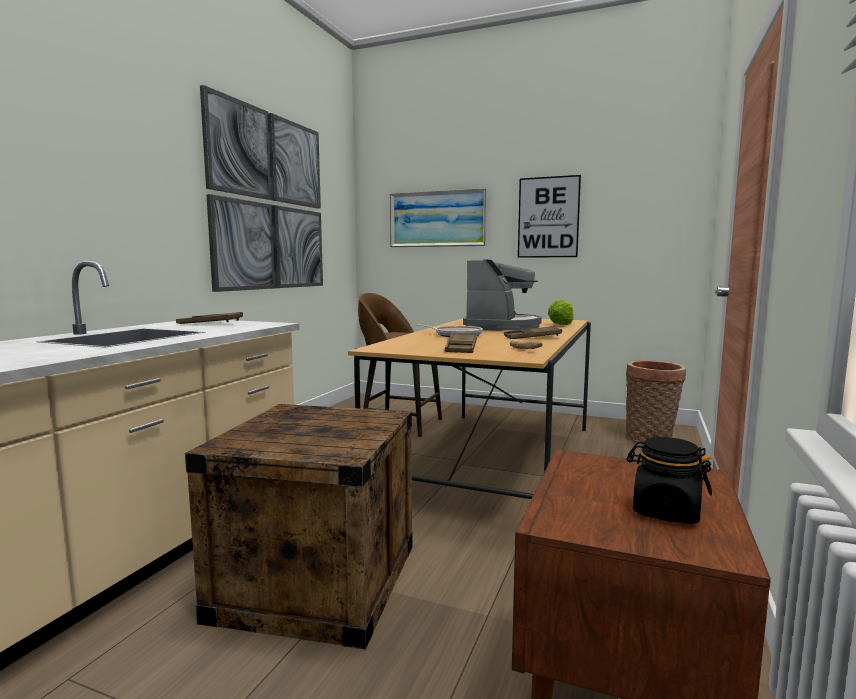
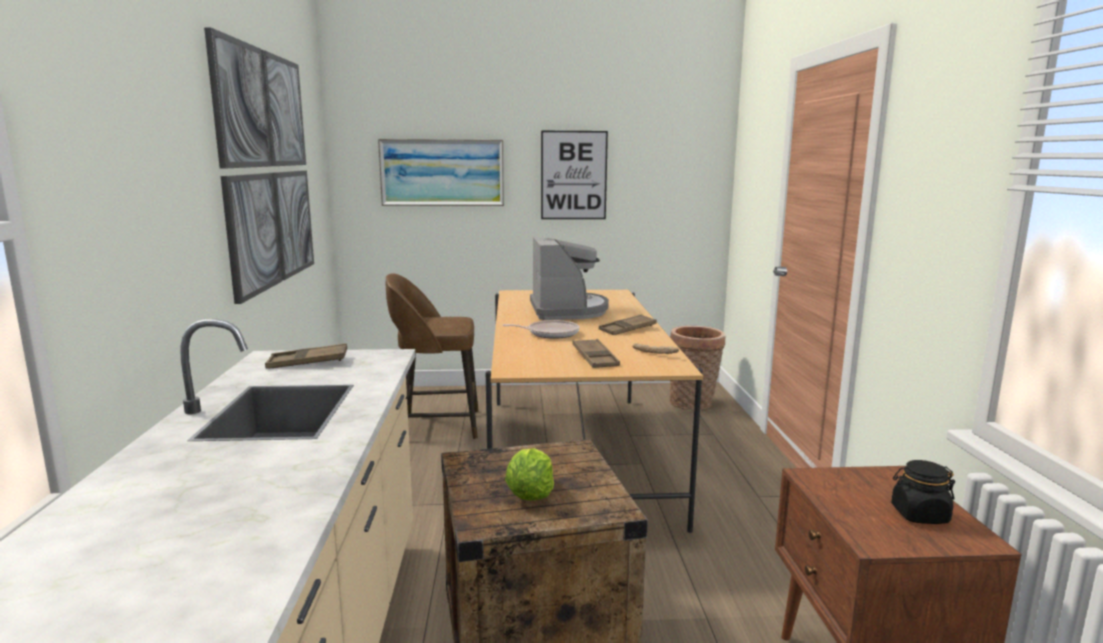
camera: 25 degrees left, 5 degrees up
(561, 325) = (617, 301): lettuce -> lettuce (530, 494)

